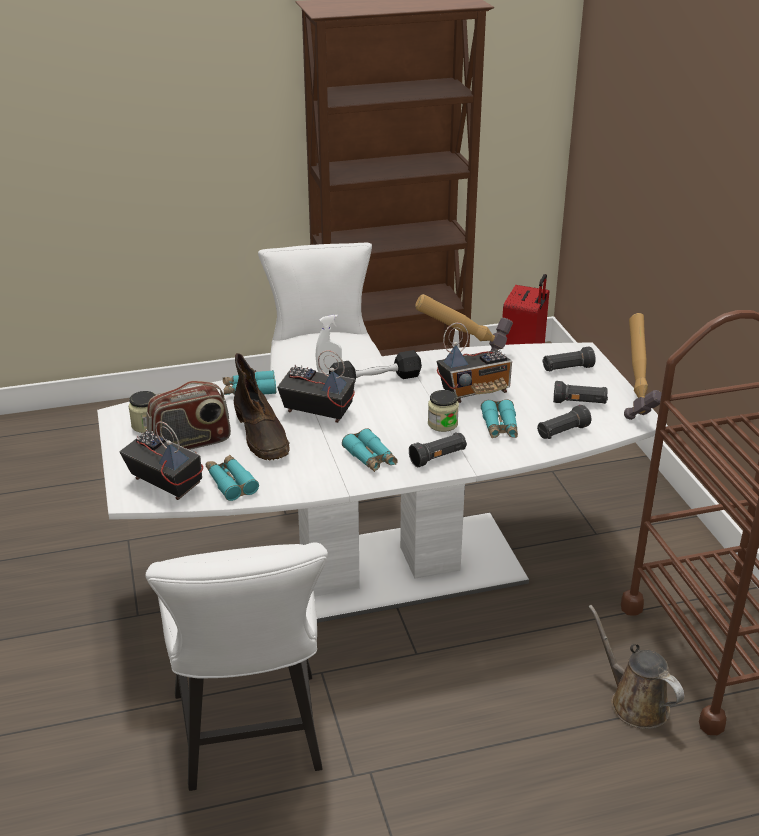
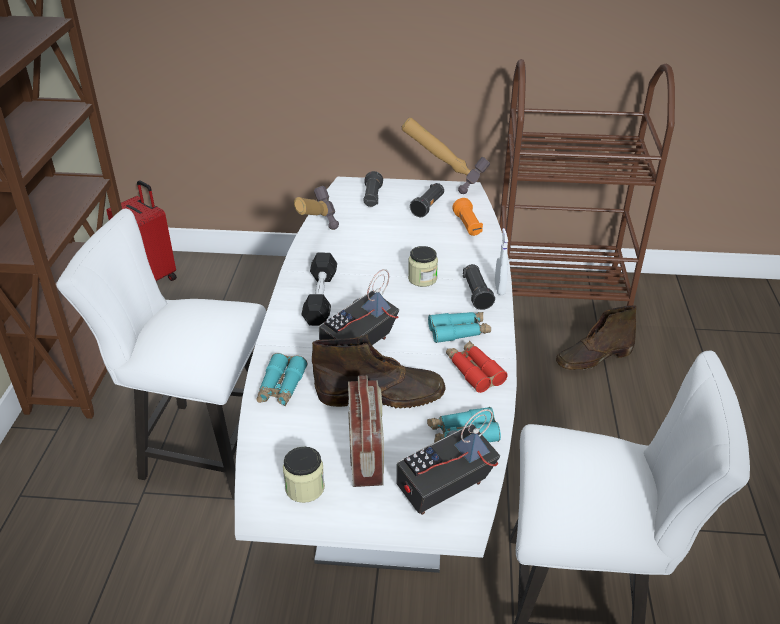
camera: 70 degrees left, 5 degrees up
(317, 475) = (474, 371): none -> red binoculars
(329, 370) = (280, 323): white spray bottle -> white spray bottle (499, 289)
(475, 392) = (380, 249): radio -> none
(500, 427) = (443, 251): turquoise binoculars -> none
(562, 432) = (467, 226): black flashlight -> orange flashlight
(634, 702) = (593, 358): brown watering can -> brown boot

